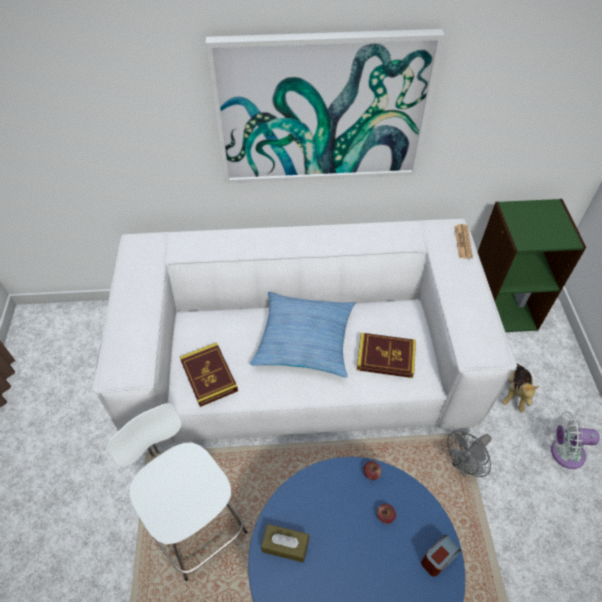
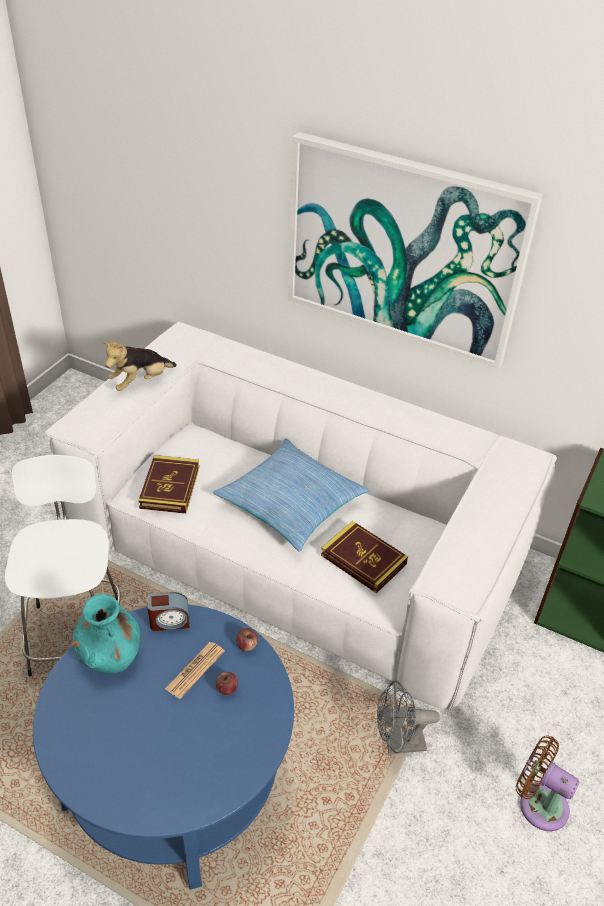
camera: 30 degrees right, 10 degrees down
(285, 545) = (111, 656): brown tissue box -> turquoise vase
(438, 558) = (247, 756): alarm clock -> alarm clock (169, 621)
(463, 242) = (531, 475): newspaper -> newspaper (195, 670)
(514, 393) = (527, 707): plush toy -> plush toy (140, 382)
(563, 452) = (538, 803): white fan -> brown fan

